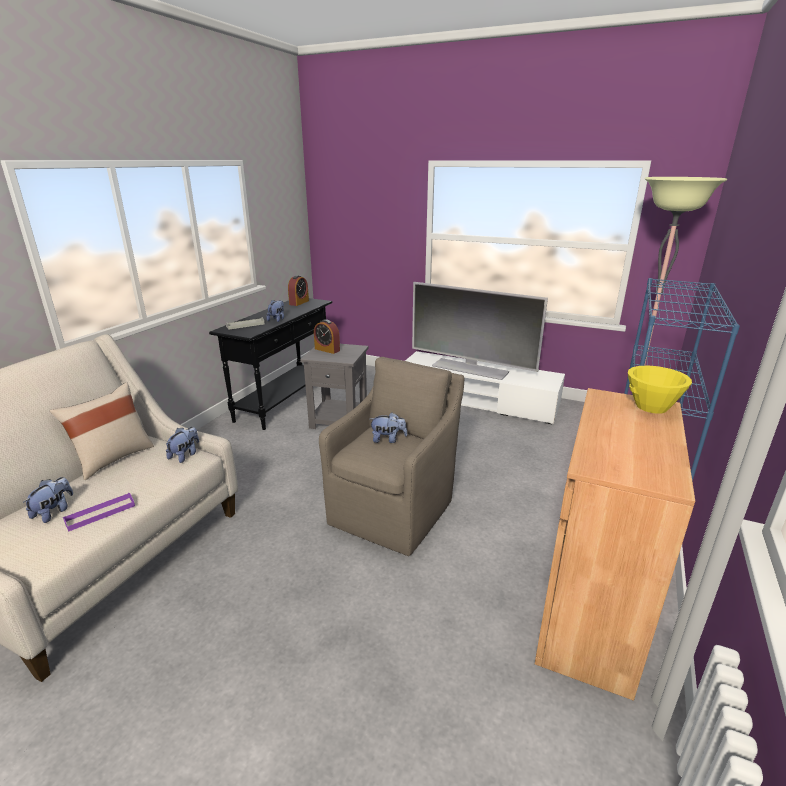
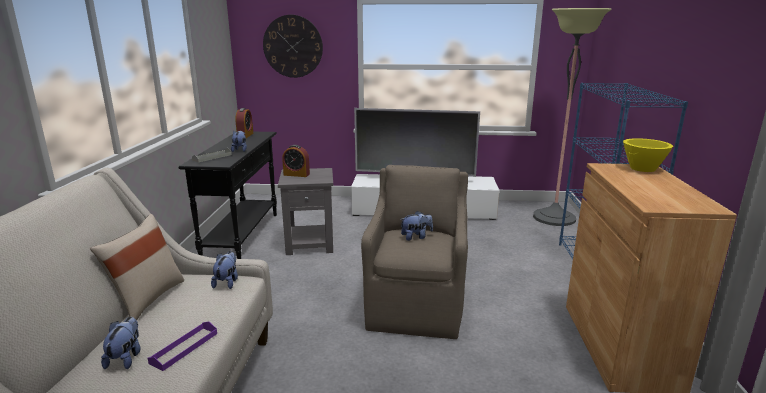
camera: 20 degrees left, 5 degrees down
(363, 211) = (293, 46): none -> wall clock

